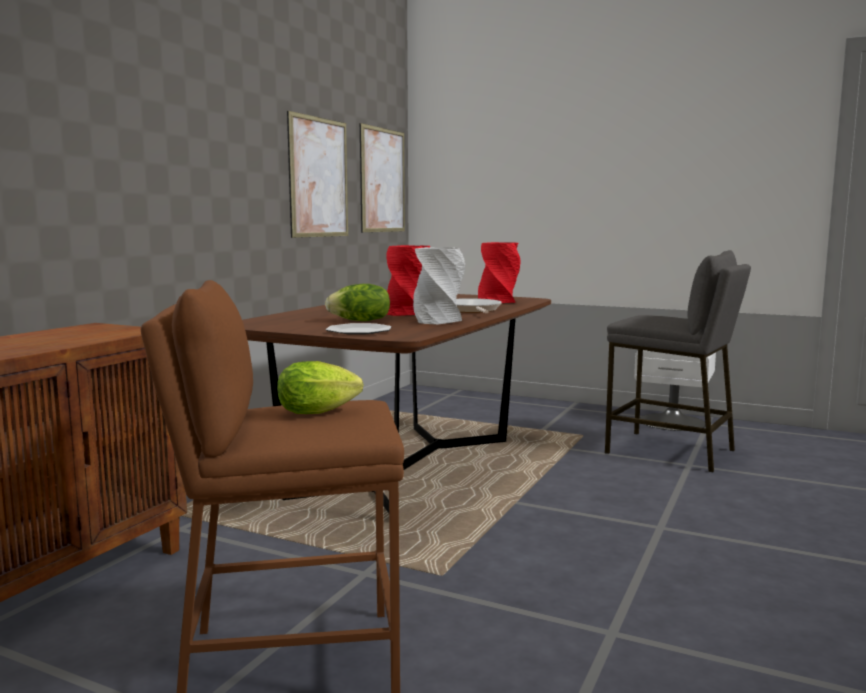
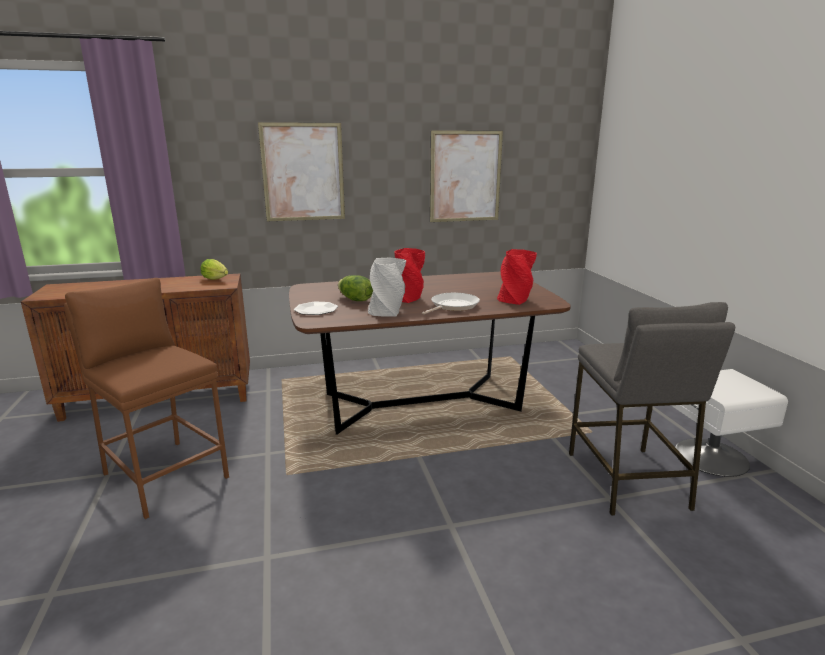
camera: 50 degrees right, 10 degrees up
(321, 412) = (156, 361): lettuce -> lettuce (216, 279)
(382, 180) = (552, 172): picture -> picture (303, 172)

